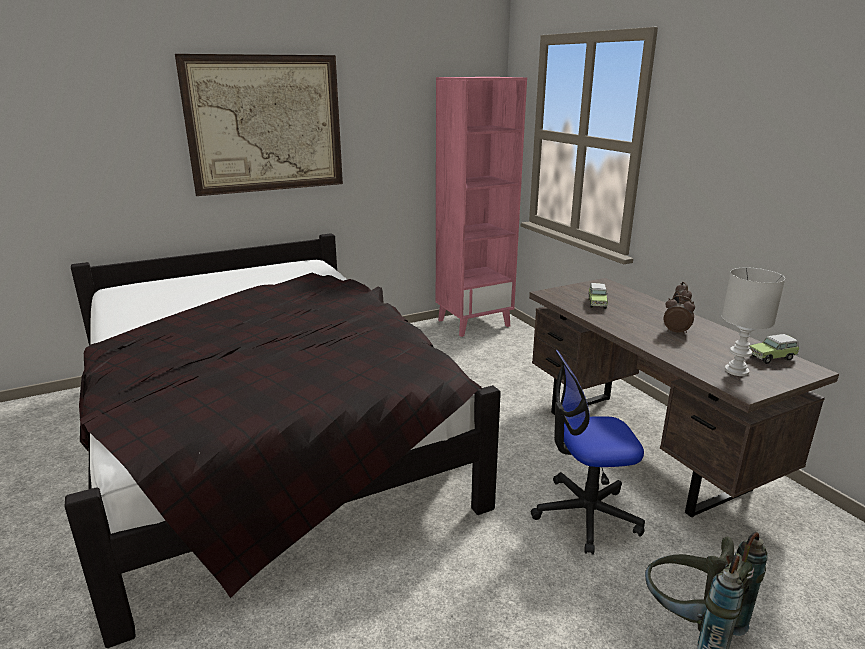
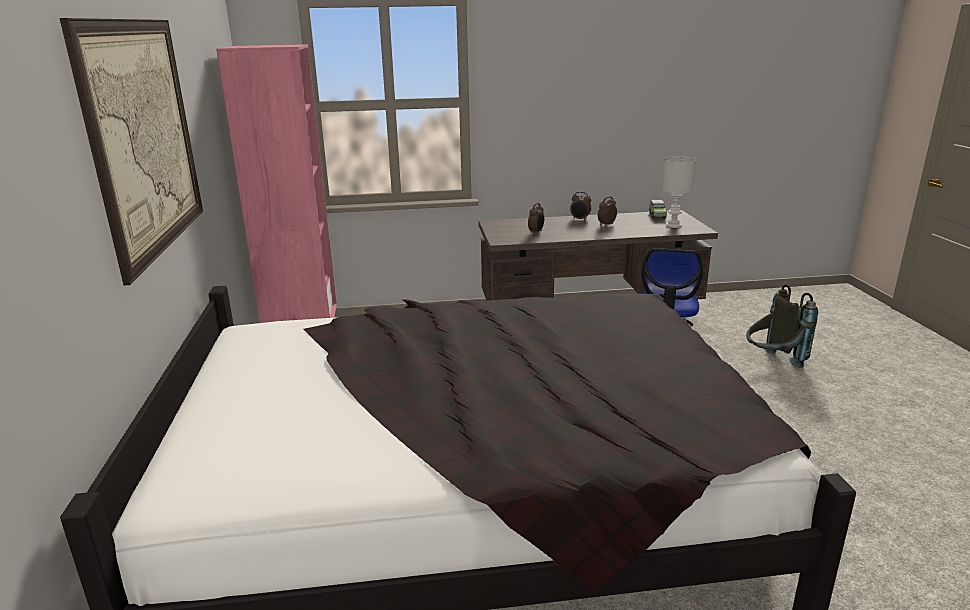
camera: 70 degrees left, 0 degrees up
(597, 303) = (536, 232): toy car -> alarm clock

